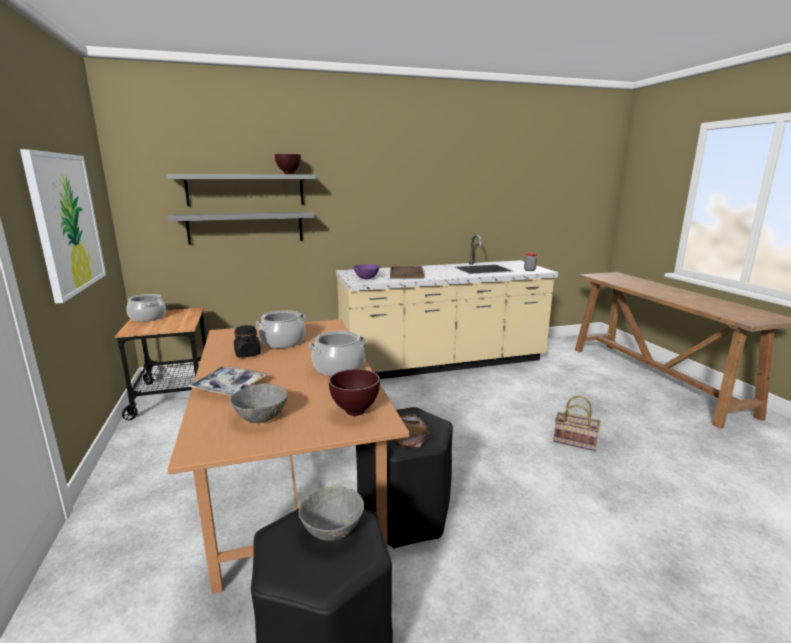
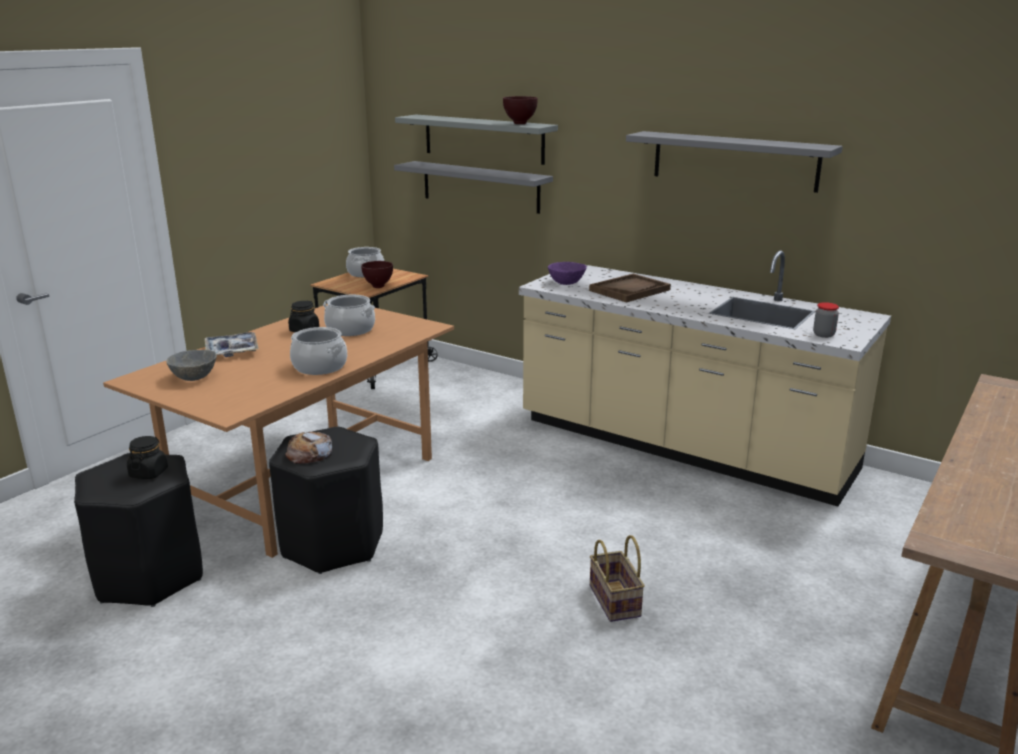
camera: 50 degrees right, 5 degrees up
(66, 223) = (263, 169): picture -> none
(333, 530) = (149, 473): grey bowl -> black jar
(356, 412) = (239, 400): brown bowl -> brown bowl (379, 287)
(436, 188) = (734, 161): none -> grey shelf

